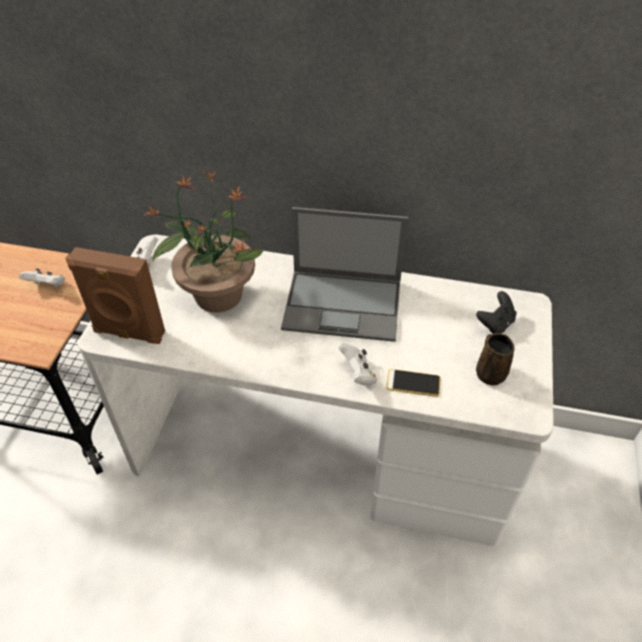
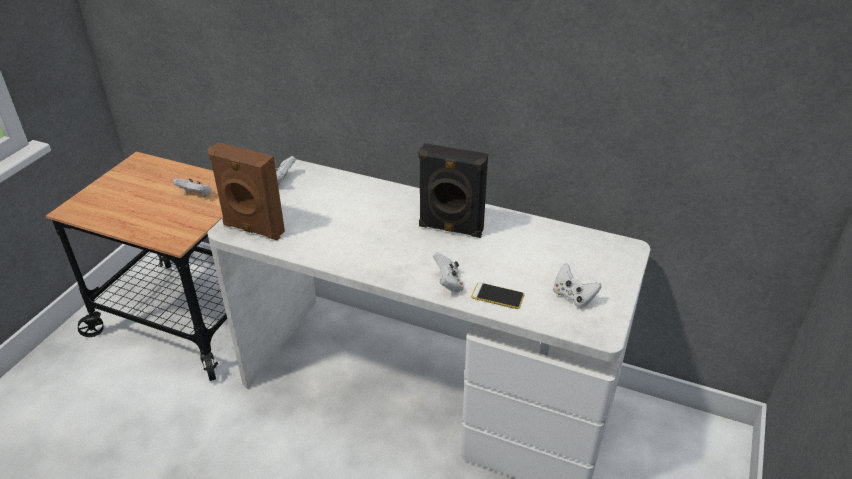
camera: 10 degrees right, 10 degrees down
(217, 294) = (338, 209): potted plant -> none
(344, 304) = (450, 229): laptop -> black speaker
(490, 373) = (573, 297): brown mug -> white game controller
(495, 323) = (589, 259): black game controller -> none

